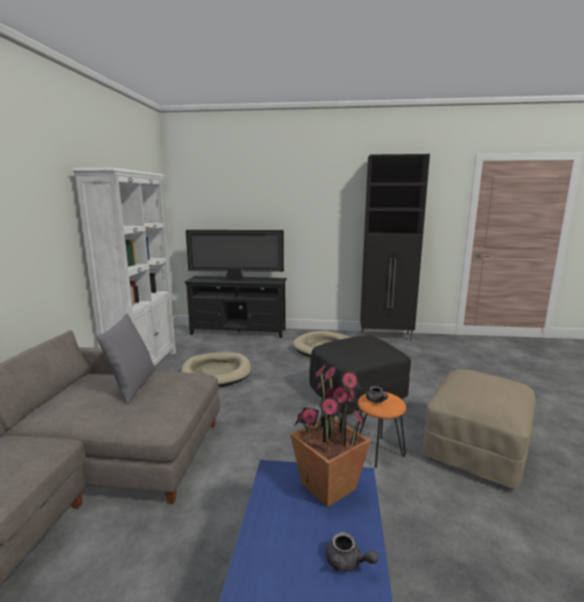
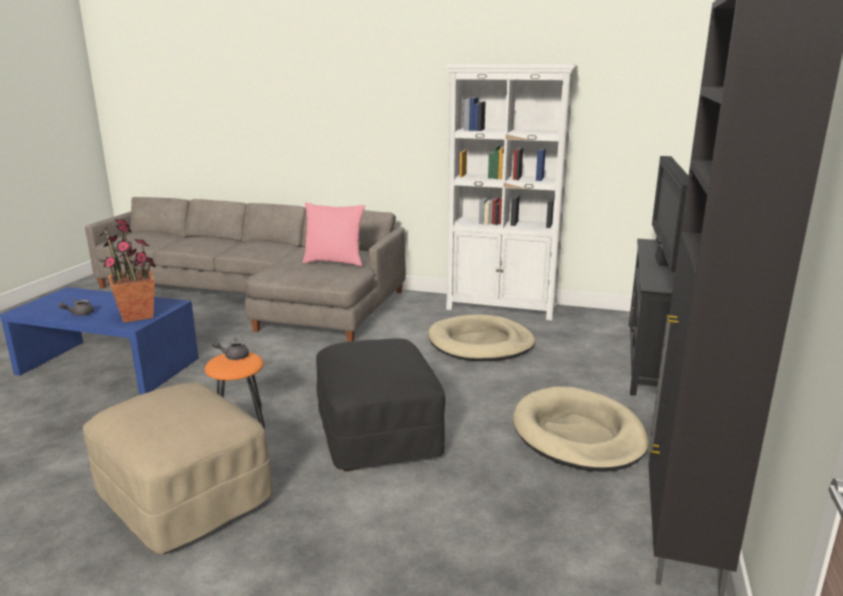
camera: 100 degrees right, 5 degrees up
(132, 386) = (334, 262): grey pillow -> pink pillow

